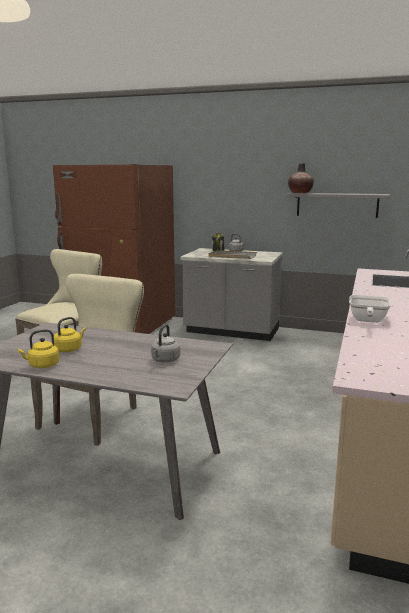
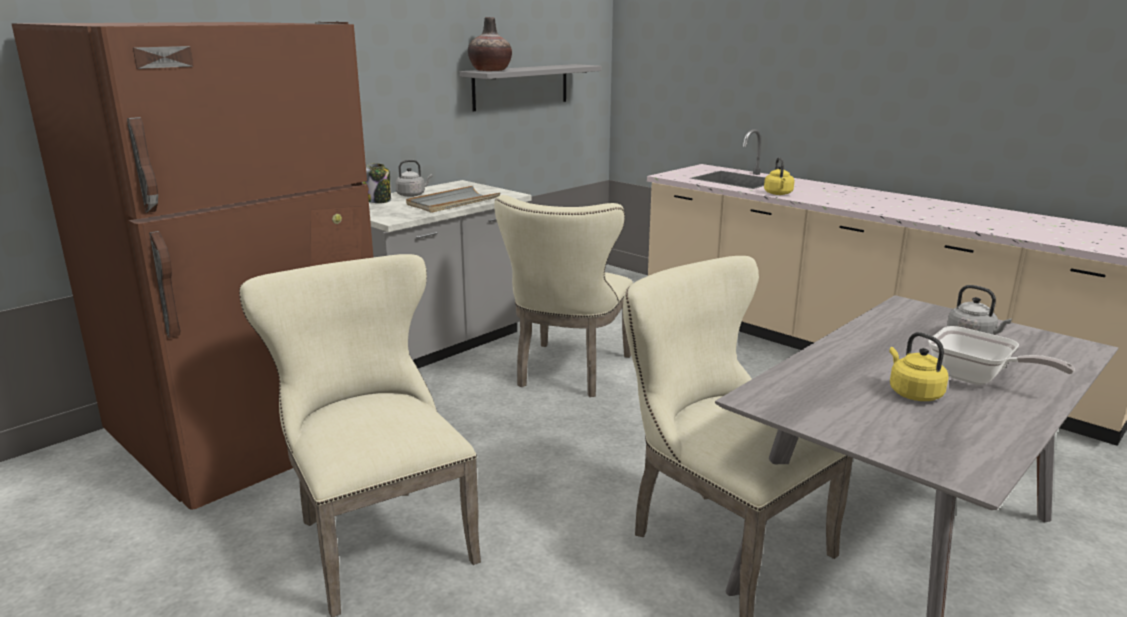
camera: 65 degrees left, 5 degrees up
(42, 365) = (1004, 421): yellow kettle -> yellow kettle (778, 194)
(234, 360) = (569, 373): none -> beige chair
(367, 321) = (929, 218): frying pan -> frying pan (976, 379)

